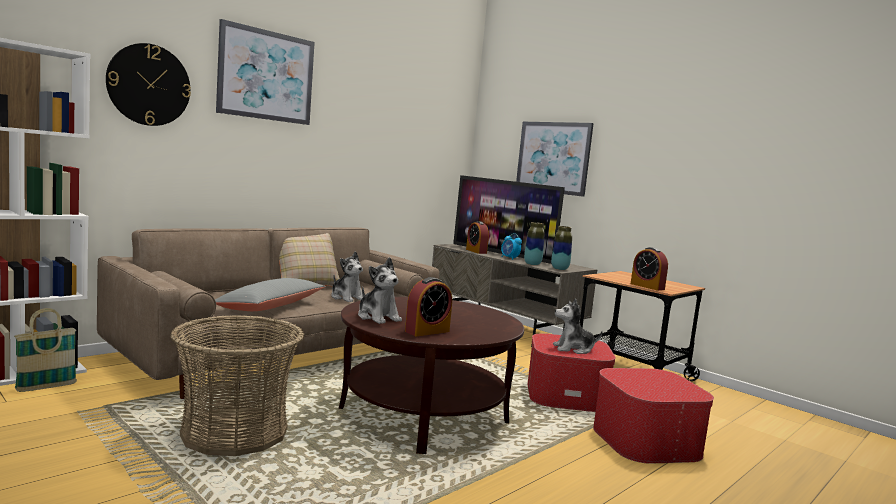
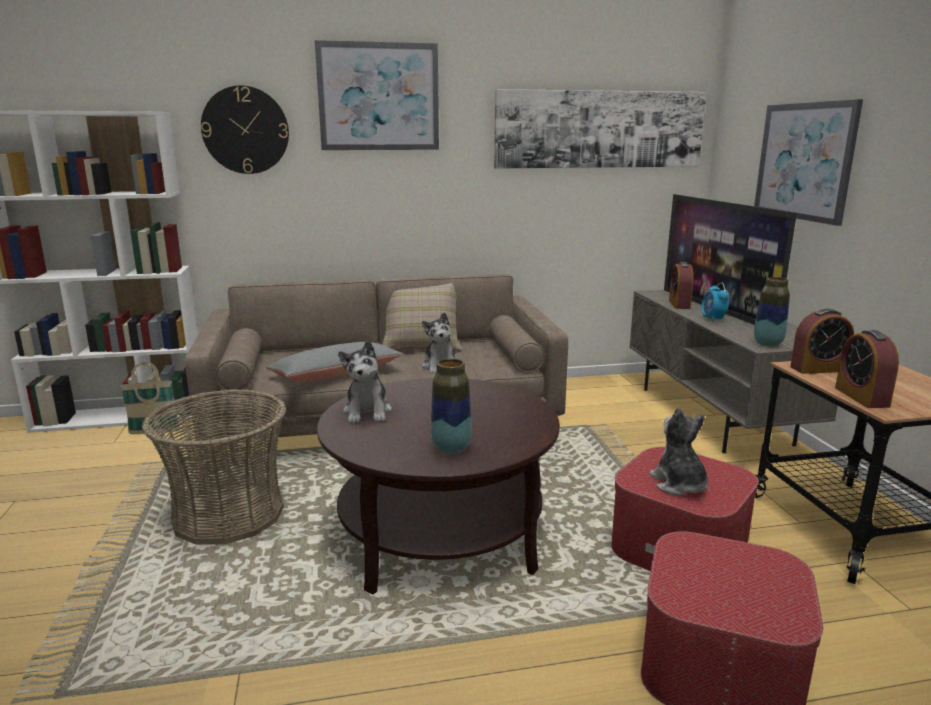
camera: 35 degrees right, 10 degrees up
(412, 125) = (600, 129): none -> picture
(427, 331) = (387, 443): alarm clock -> alarm clock (818, 369)
(532, 264) = (733, 332): vase -> vase (451, 448)
(573, 349) = (679, 485): plush toy -> plush toy turned 45 degrees clockwise

